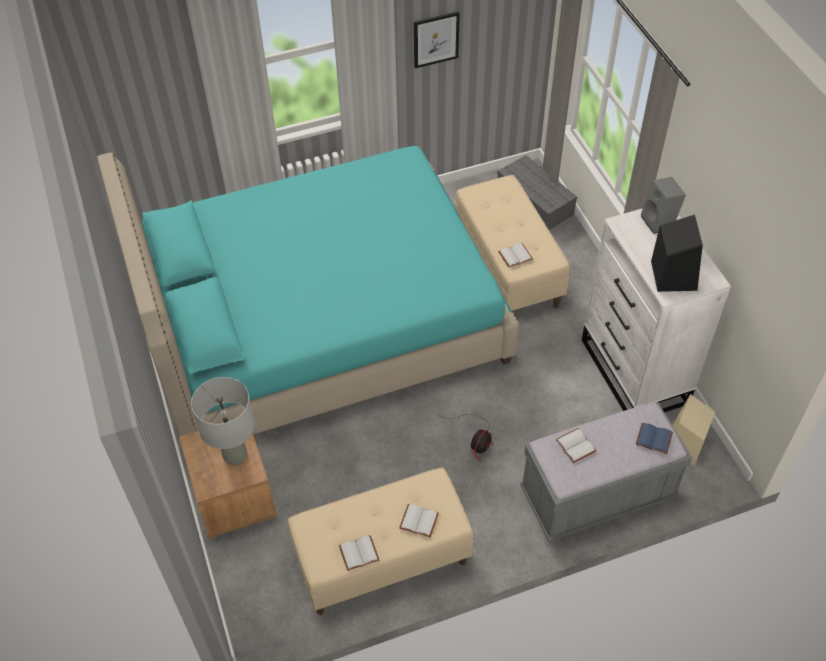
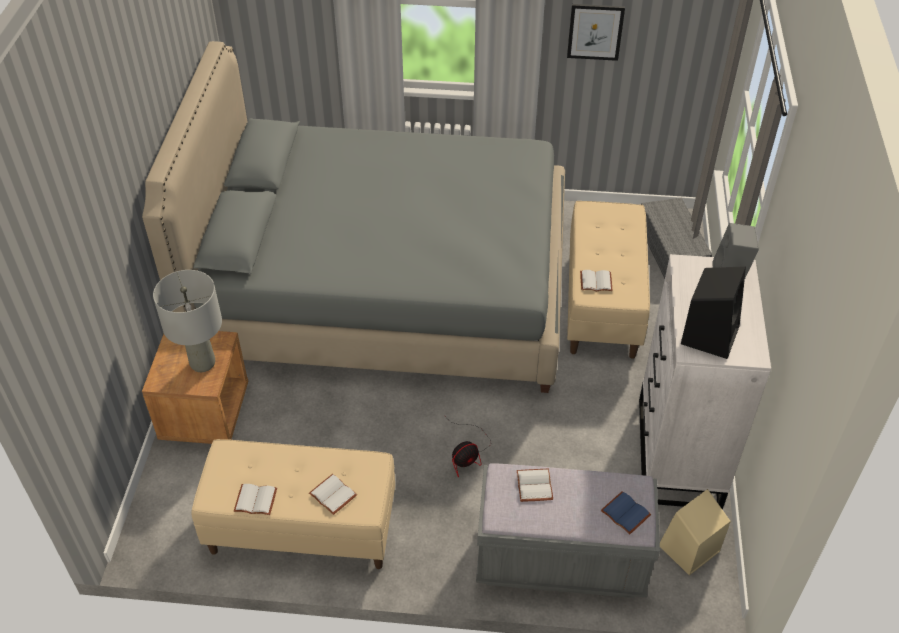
camera: 25 degrees right, 5 degrees down
(320, 323) = (384, 288): turquoise bed -> grey bed

